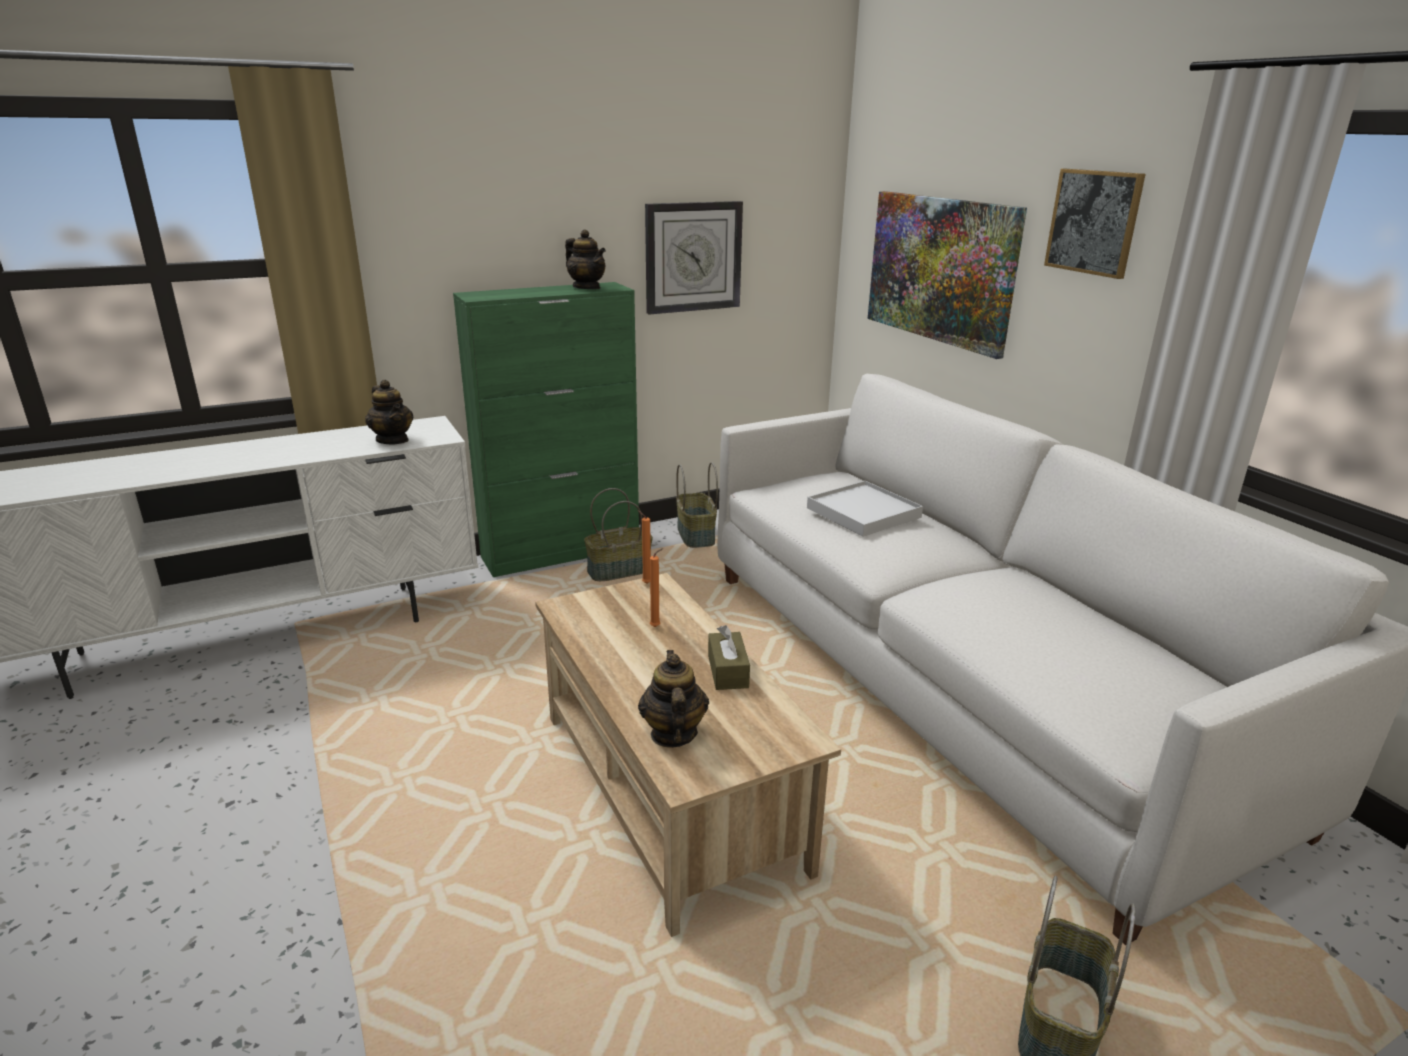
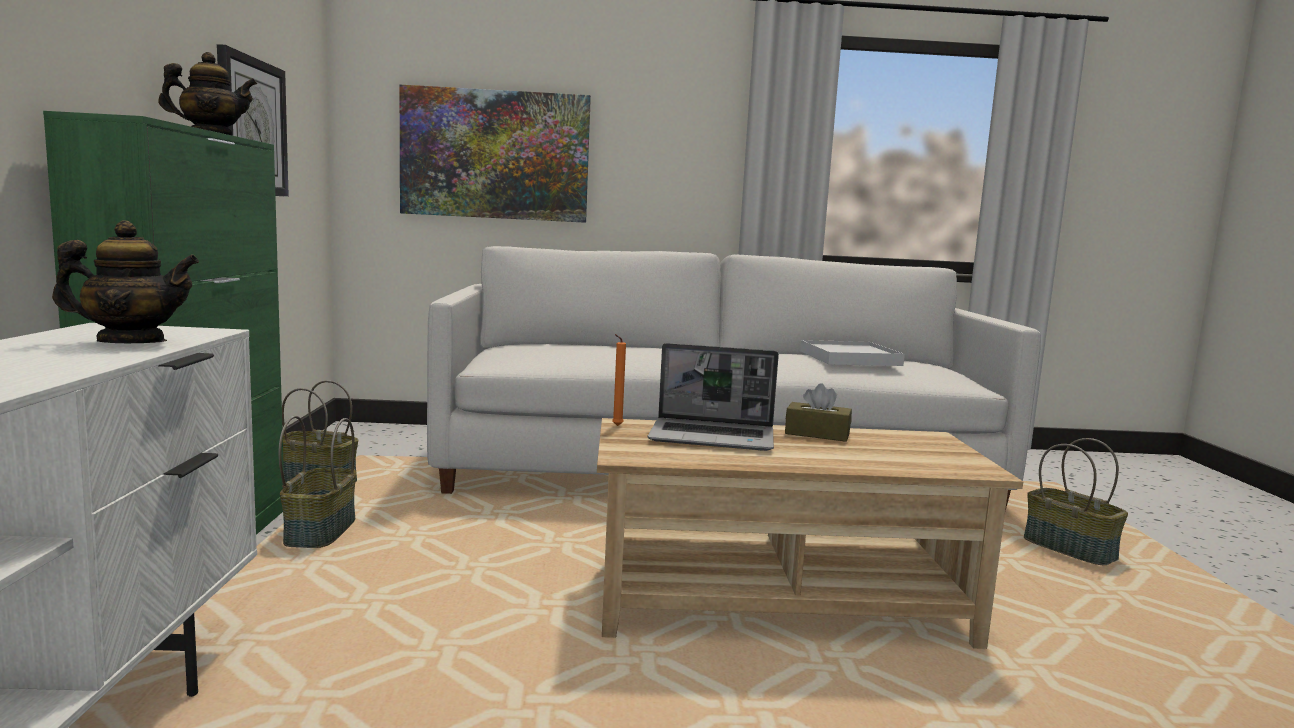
camera: 65 degrees left, 15 degrees down
(656, 626) = (714, 437): orange candle -> laptop
(673, 734) = (912, 463): teapot -> none
(863, 513) = (615, 348): white tray -> white tray (850, 358)
(1094, 222) = (658, 105): picture -> none

